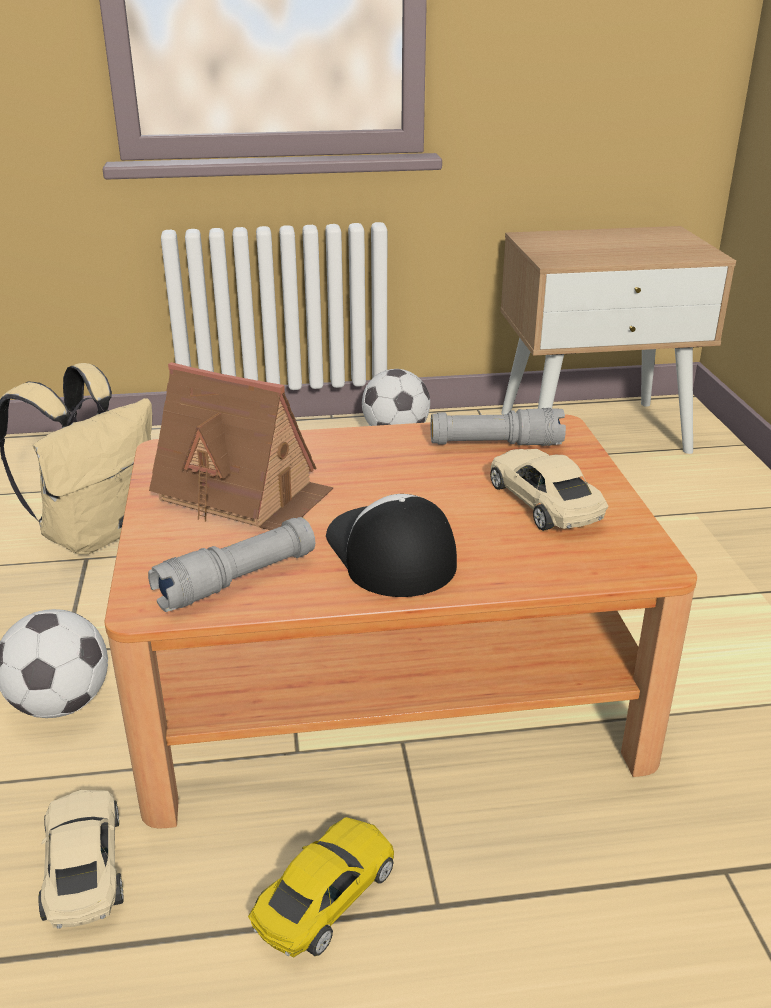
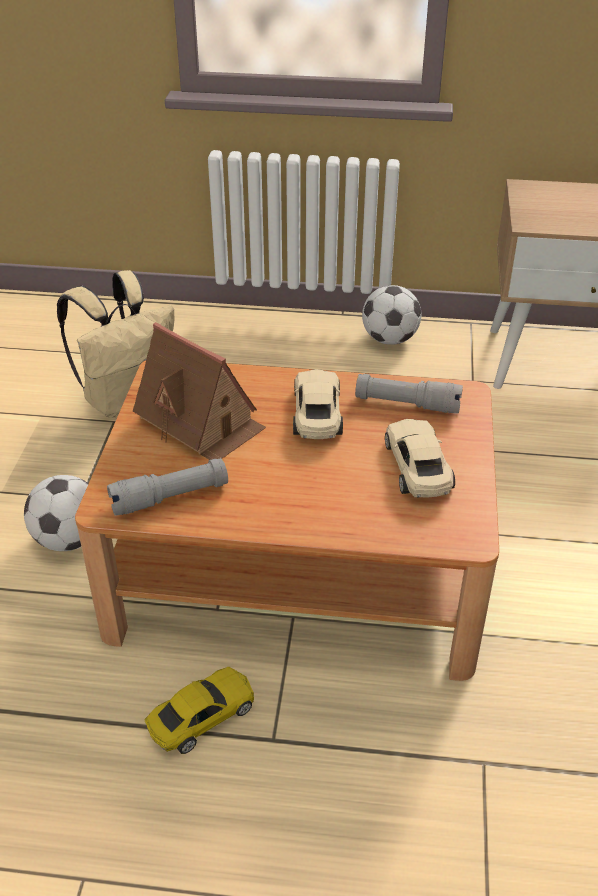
camera: 15 degrees right, 10 degrees up
(84, 867) = (56, 661): beige toy car -> beige toy car (317, 413)
(389, 552) = (282, 492): cap -> none

